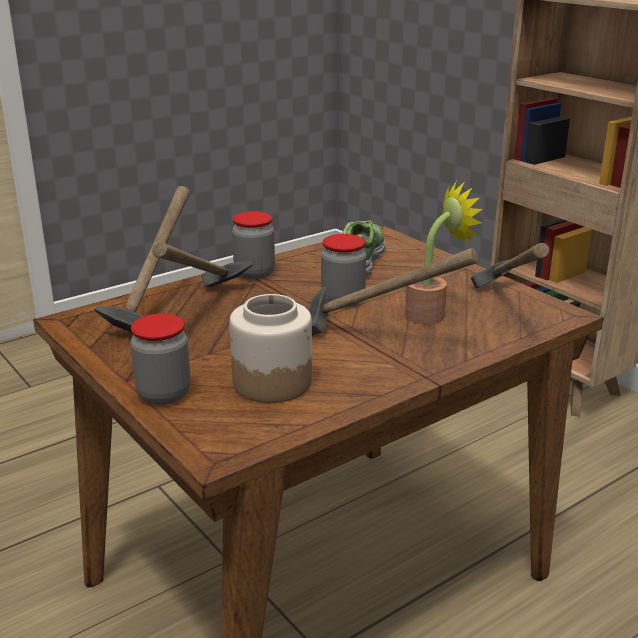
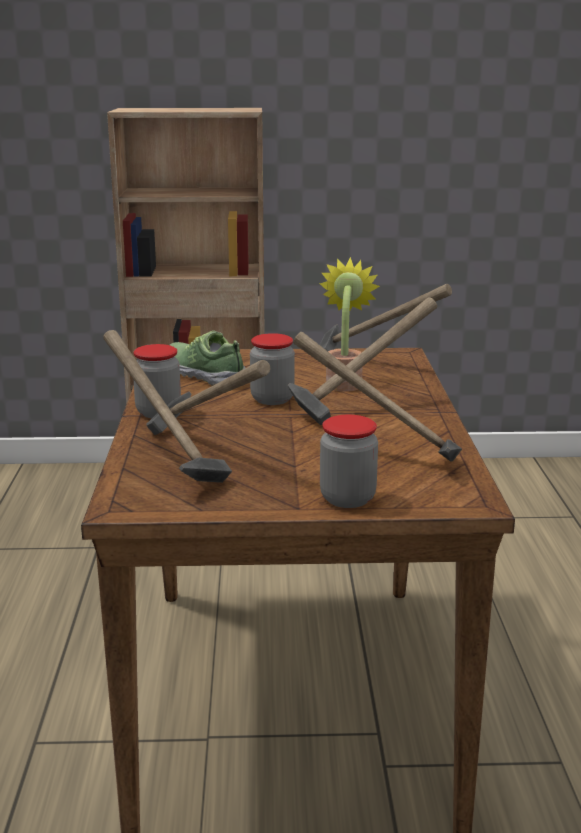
camera: 55 degrees left, 5 degrees down
(272, 382) = (381, 457): jar -> hammer

